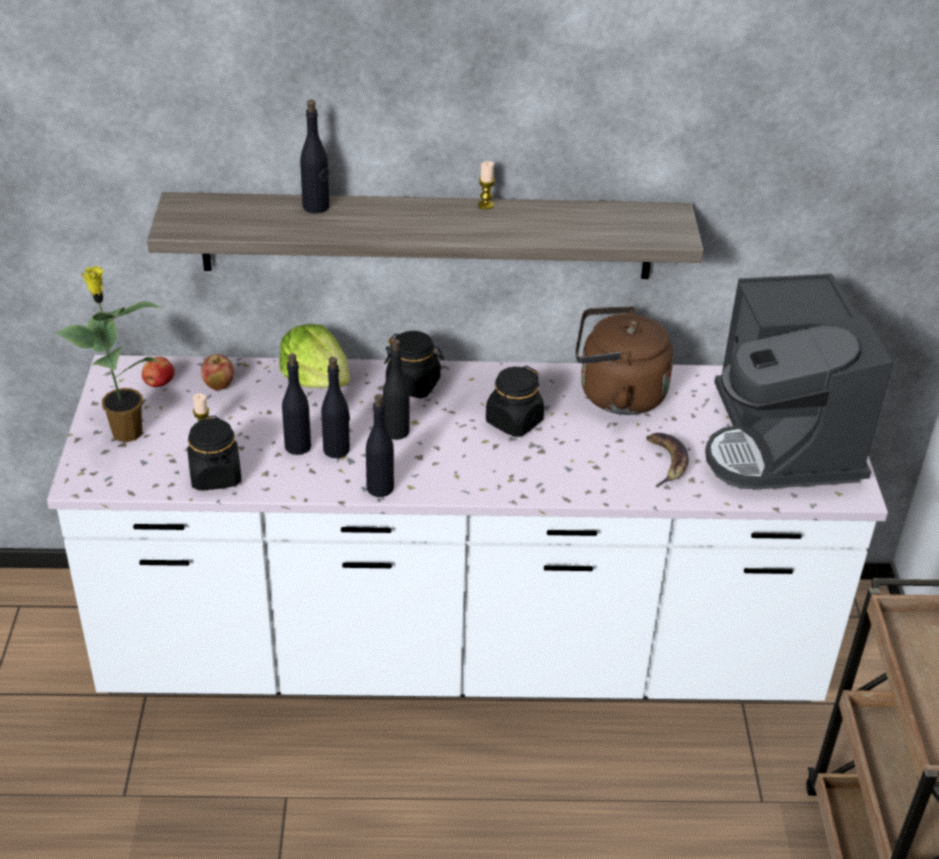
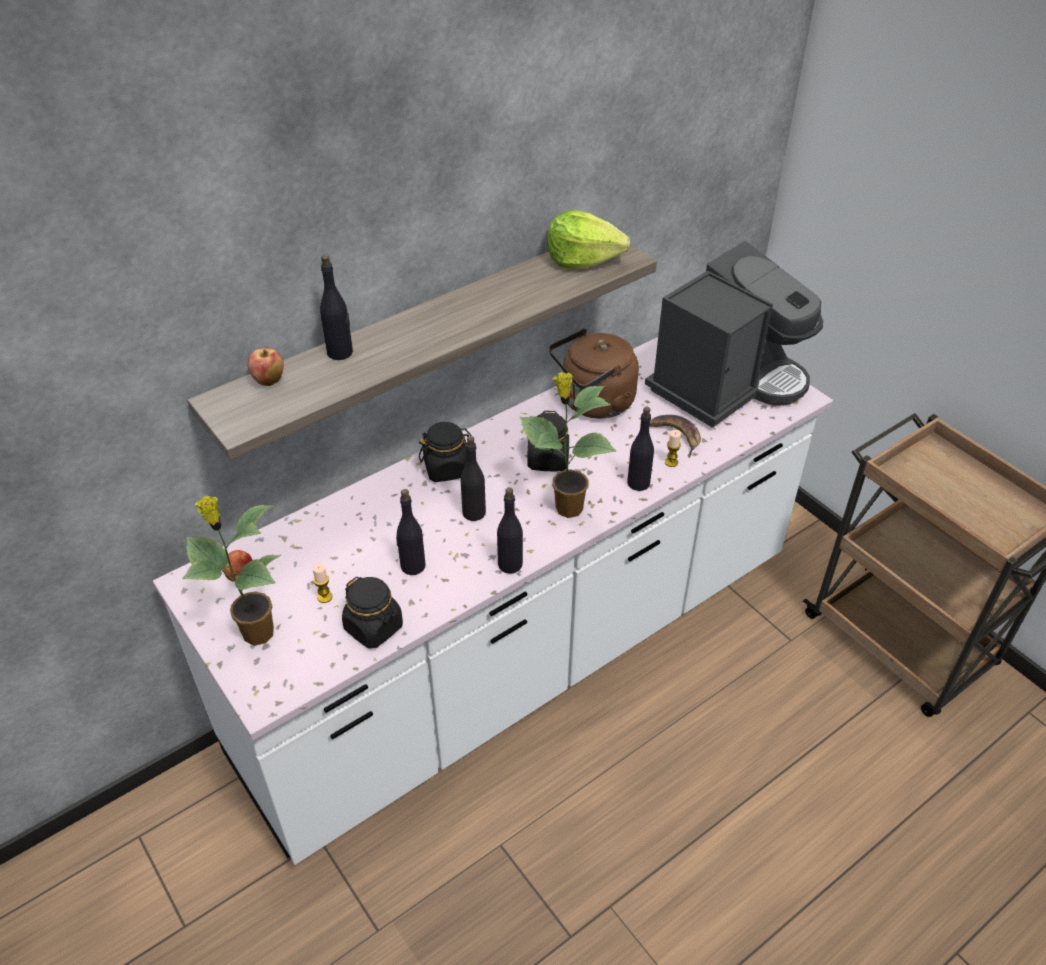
camera: 35 degrees left, 5 degrees up
(218, 385) = (294, 550): apple -> apple (268, 381)
(316, 378) = (367, 501): lettuce -> lettuce (582, 259)
(337, 450) = (445, 552): black bottle -> black bottle (638, 483)
(484, 470) = (567, 508): none -> potted plant
(485, 205) = (470, 292): candle -> candle (671, 462)
(781, 441) = (727, 383): coffee machine -> coffee machine turned 90 degrees counterclockwise

